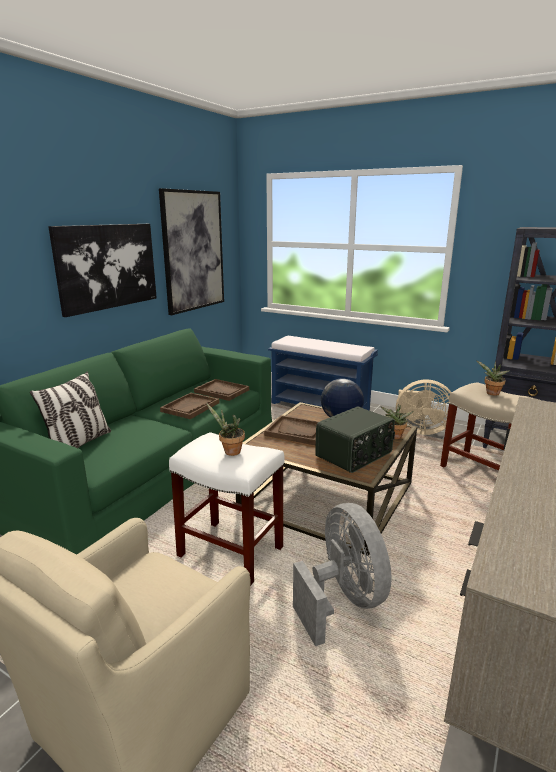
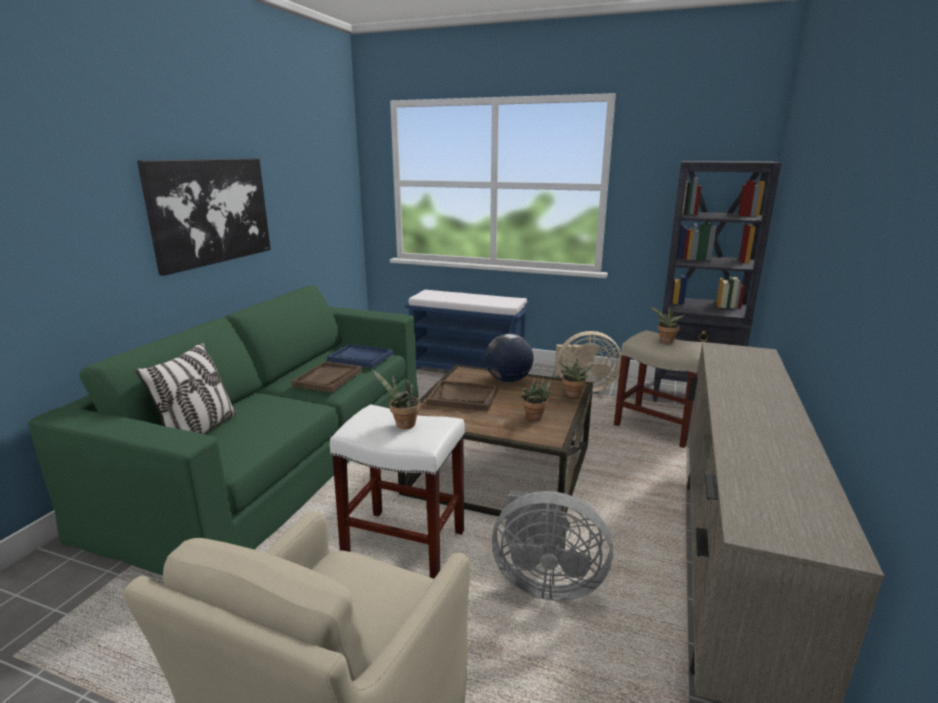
camera: 10 degrees left, 0 degrees up
(193, 251) = (309, 192): picture -> none
(222, 391) = (361, 357): brown tray -> blue tray
(343, 600) = (545, 582): grey fan -> grey fan turned 135 degrees clockwise
(355, 455) = (535, 418): radio -> potted plant

